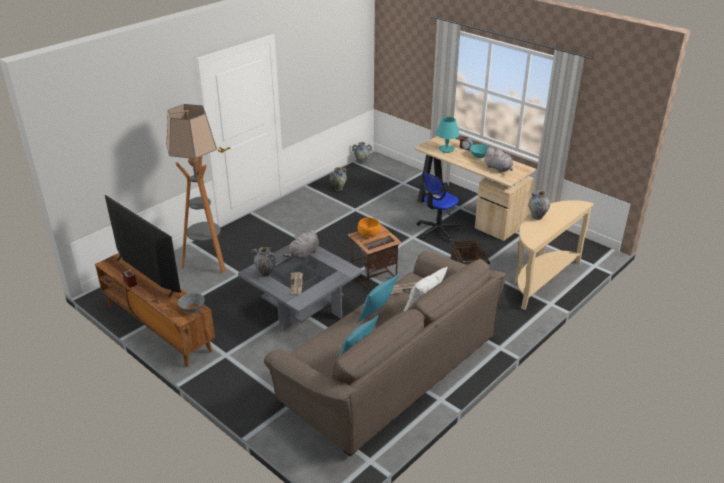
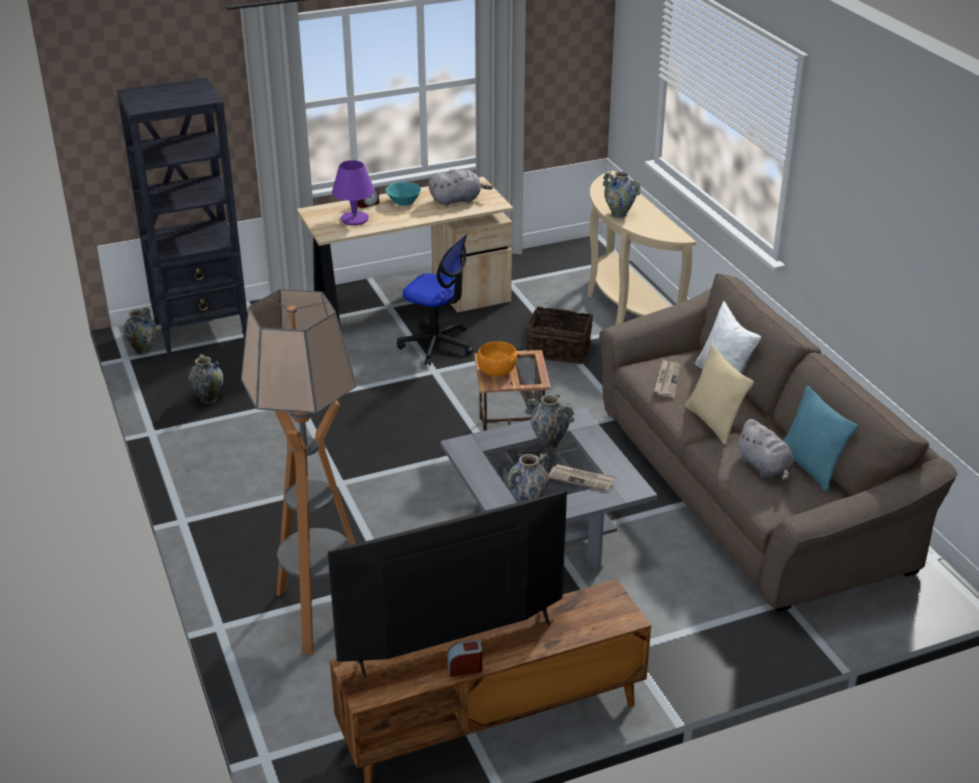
camera: 65 degrees left, 0 degrees up
(192, 309) = (604, 600): grey bowl -> none
(303, 255) = (498, 452): grey plush toy -> grey plush toy (765, 468)
(322, 267) = (549, 443): none -> vase
(377, 314) = (713, 423): turquoise pillow -> beige pillow
(390, 169) = (202, 330): none -> black bookcase
(437, 231) = (437, 345): office chair -> office chair turned 45 degrees counterclockwise
(446, 149) = (354, 219): turquoise table lamp -> purple table lamp

